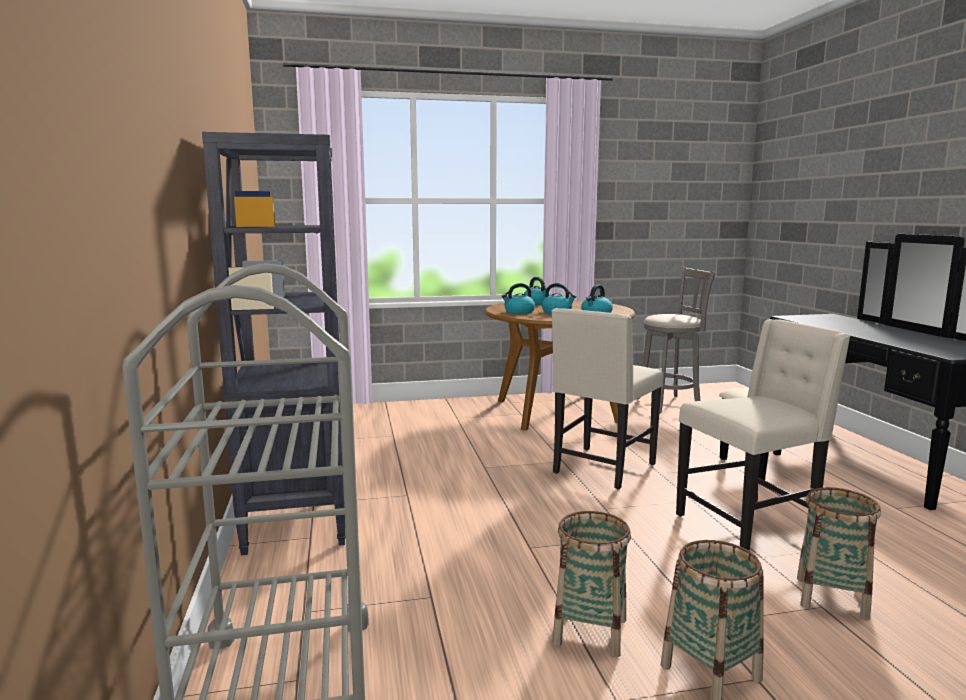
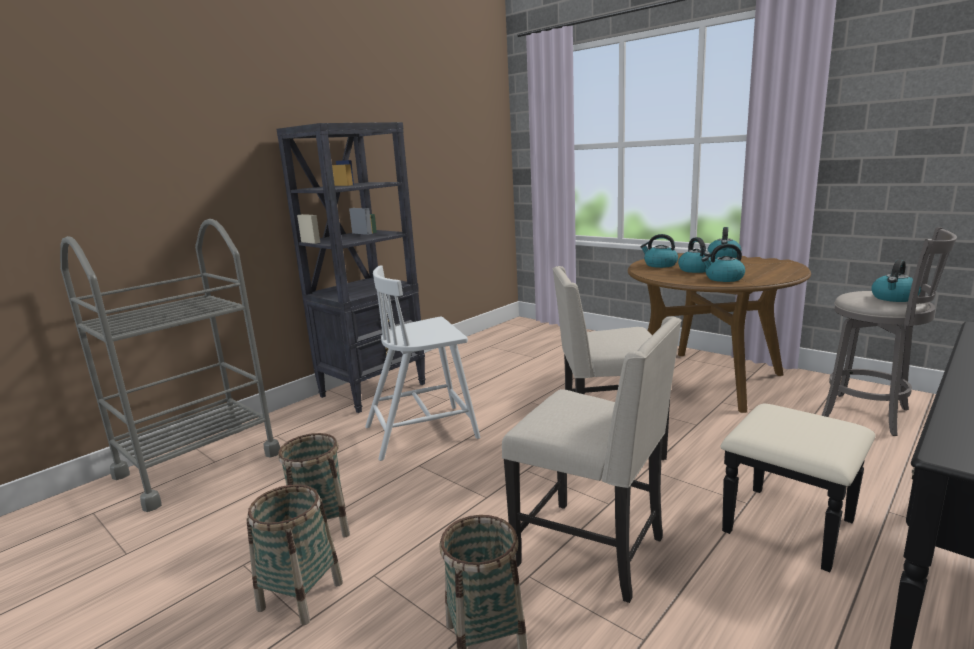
camera: 55 degrees right, 5 degrees up
(460, 525) = (423, 431): none -> white chair
(680, 316) = (894, 298): none -> kettle

